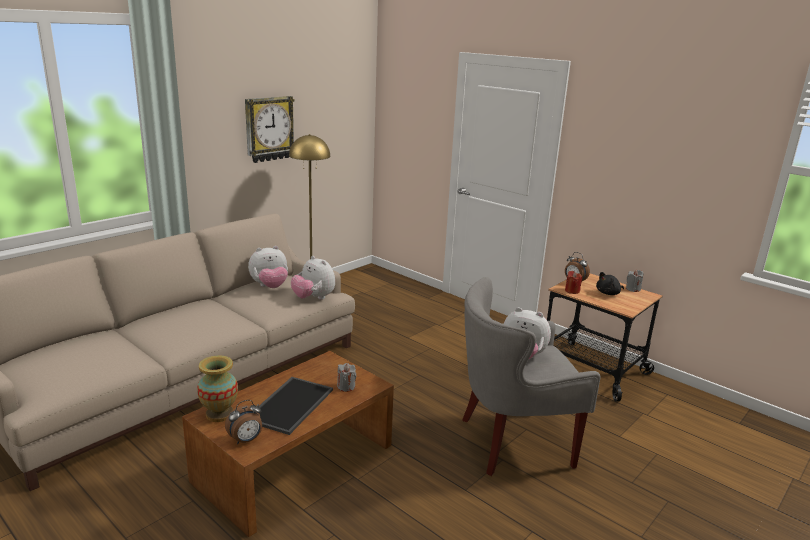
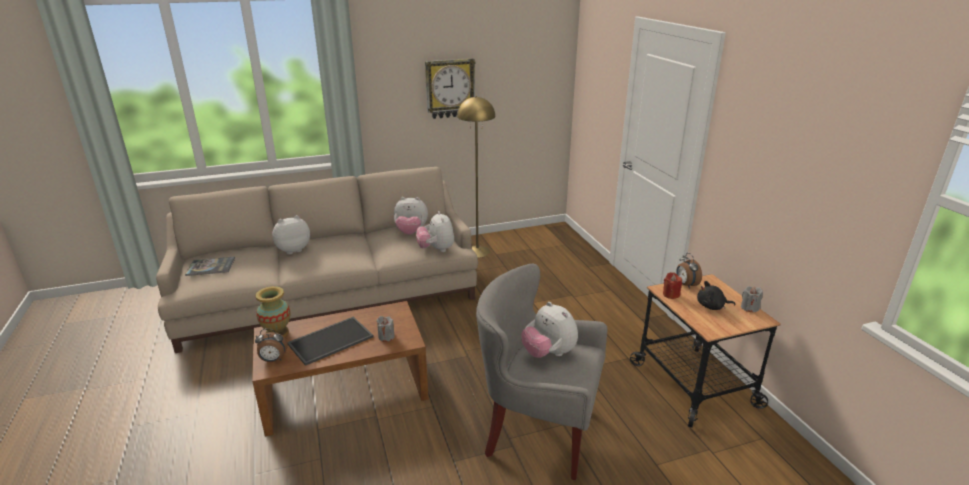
camera: 30 degrees right, 5 degrees up
(54, 365) = (211, 267): none -> book
(145, 327) = (292, 250): none -> plush toy

